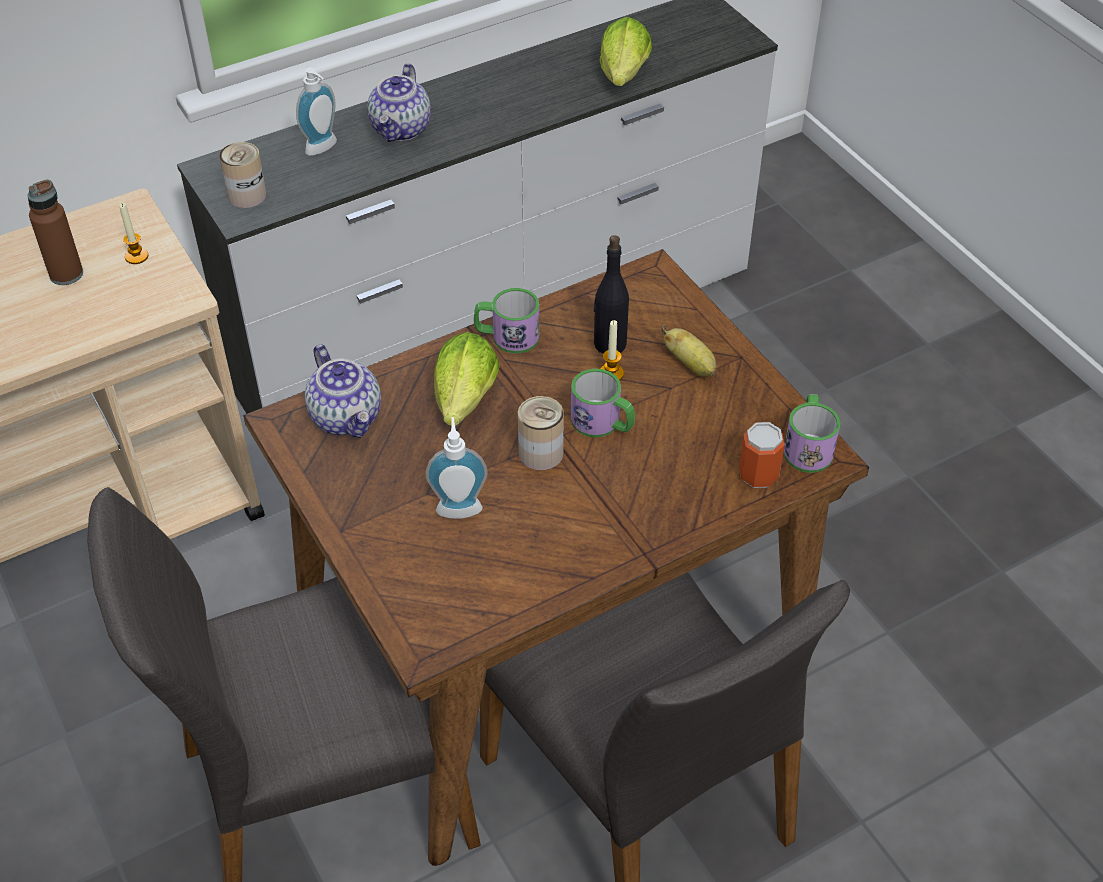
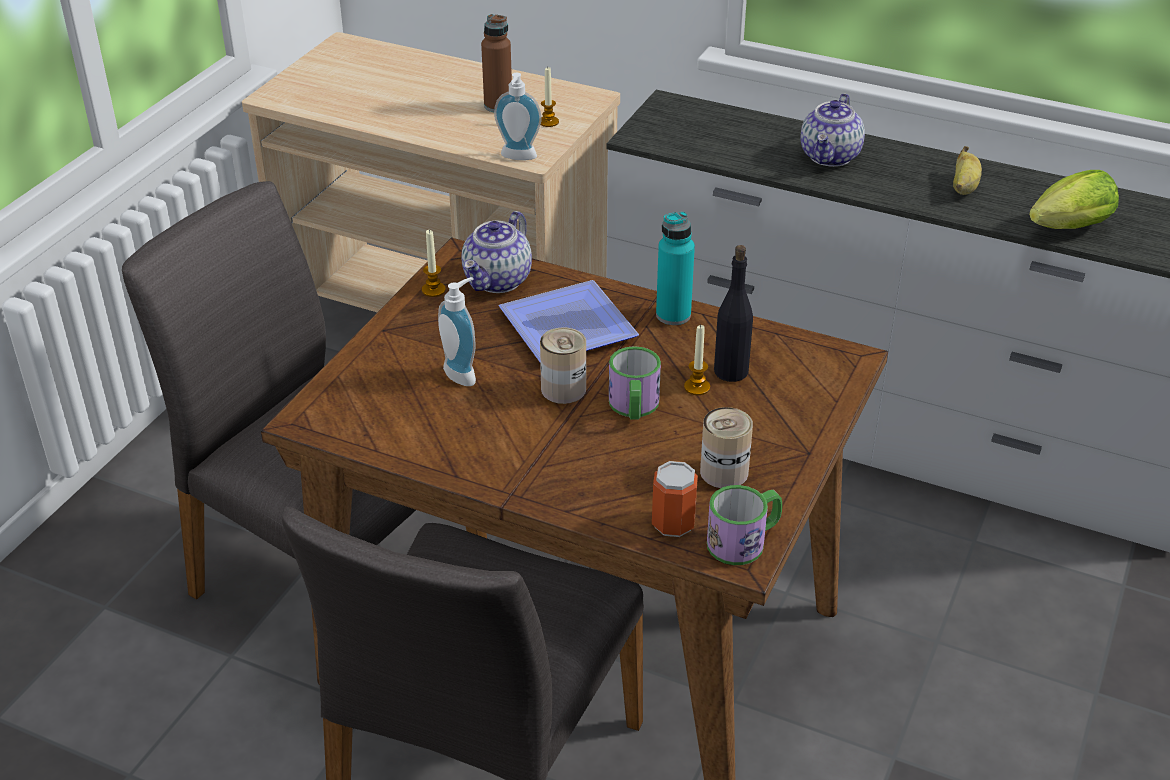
camera: 55 degrees right, 10 degrees down
(247, 195) = (662, 129): can -> can (724, 472)
(316, 466) = (433, 290): none -> candle
(324, 149) = (758, 135): soap dispenser -> soap dispenser (518, 158)
(401, 129) = (830, 157): teapot -> teapot turned 45 degrees counterclockwise
(463, 404) = (573, 328): lettuce -> plate
(507, 336) = (673, 315): mug -> turquoise bottle
(690, 364) = (762, 427): banana -> banana (964, 187)

